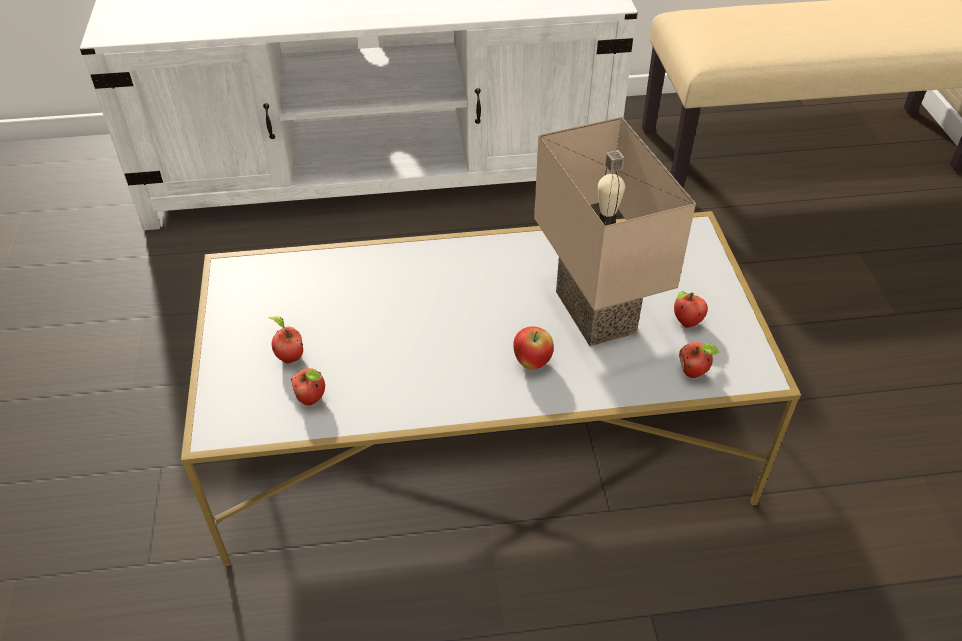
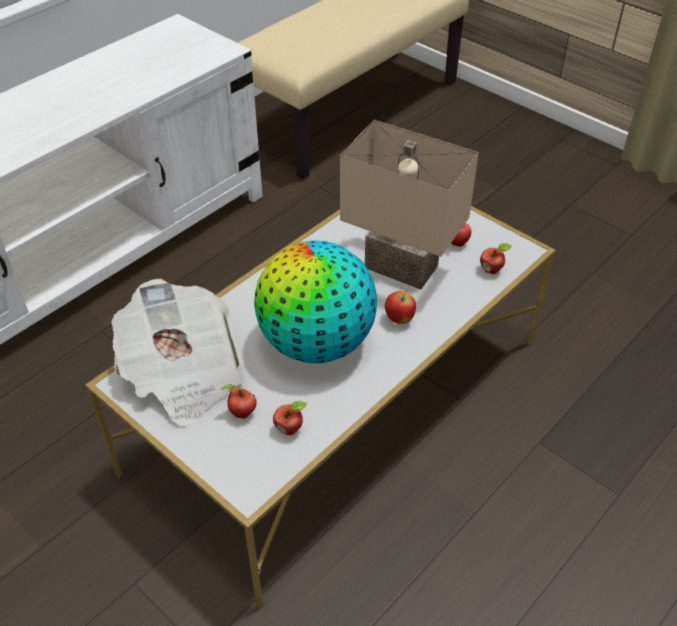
camera: 40 degrees left, 0 degrees up
(283, 292) = (182, 374): none -> newspaper
(425, 336) = (316, 343): none -> globe

